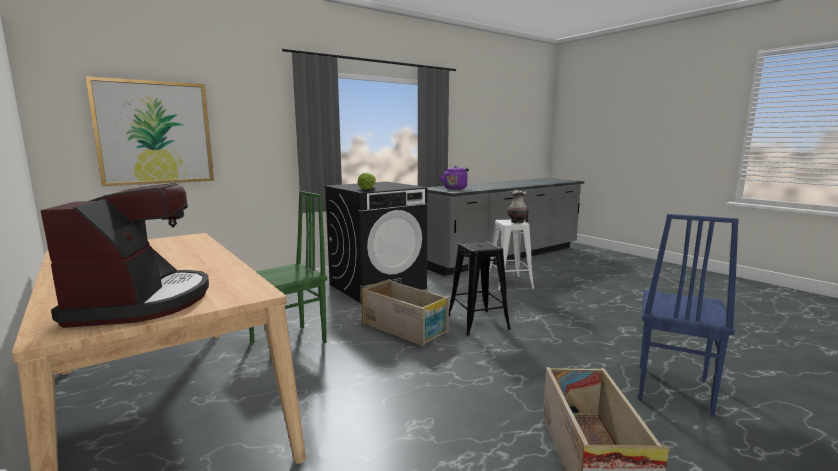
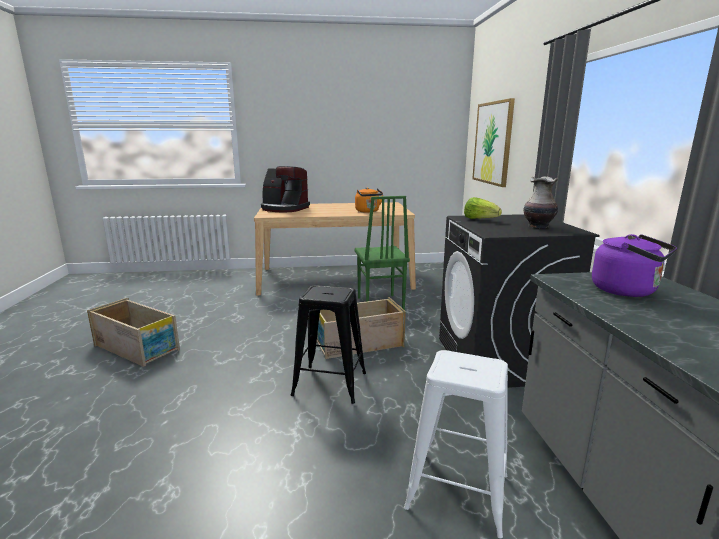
camera: 120 degrees right, 5 degrees up
(180, 249) = (368, 211): none -> orange kettle
(517, 222) = (455, 370): vase -> vase (537, 226)
(671, 389) = (88, 421): blue chair -> none

